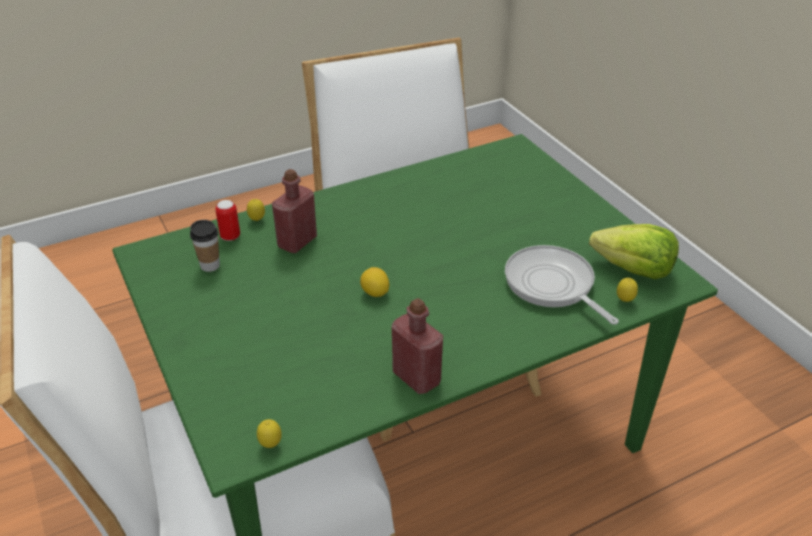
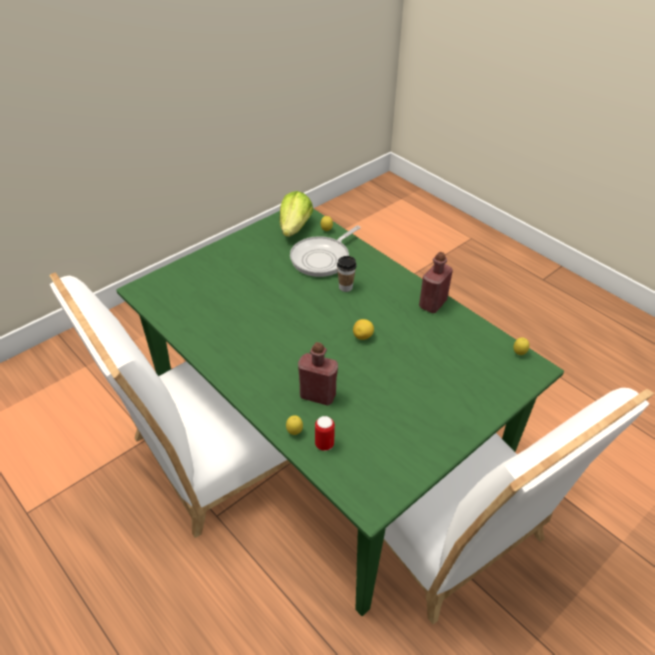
camera: 105 degrees left, 5 degrees up
(210, 265) = (369, 444): cup -> cup (345, 287)

